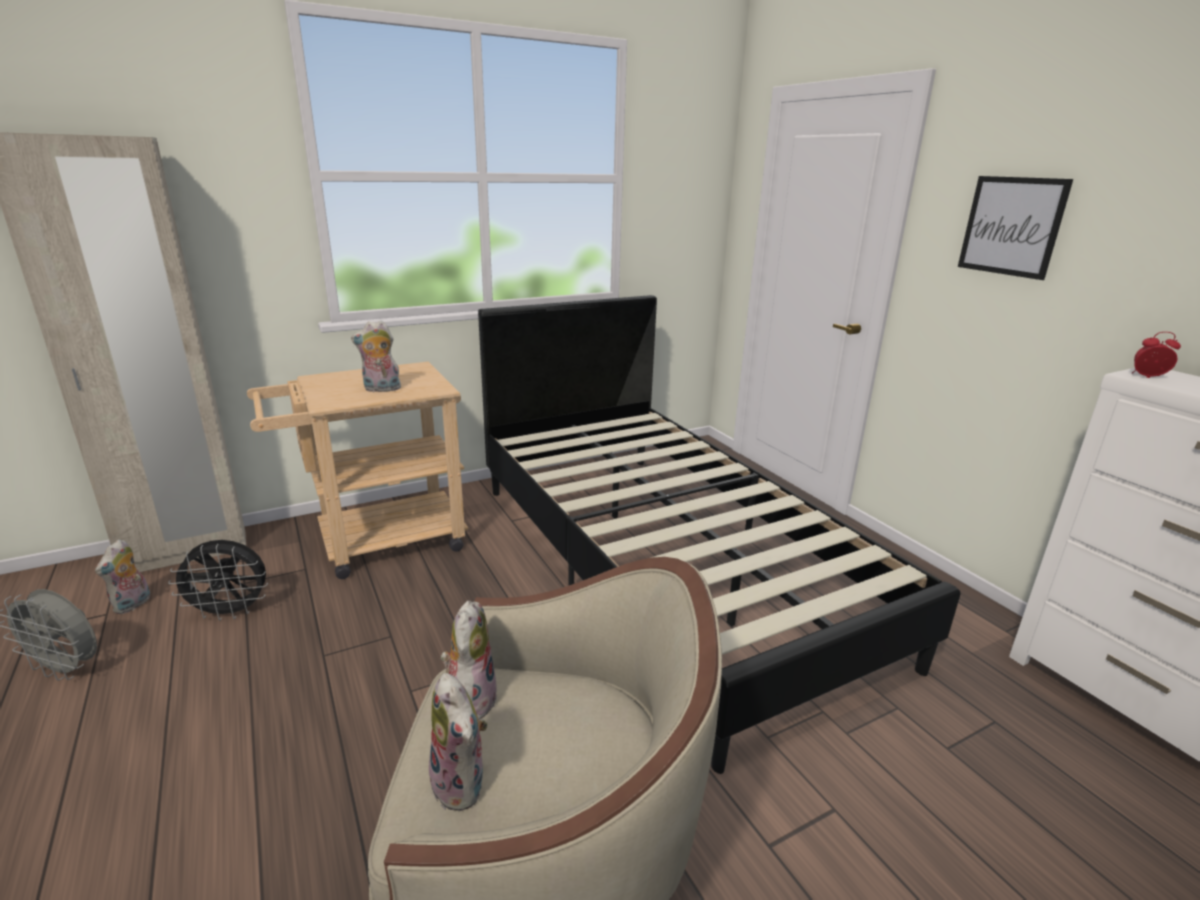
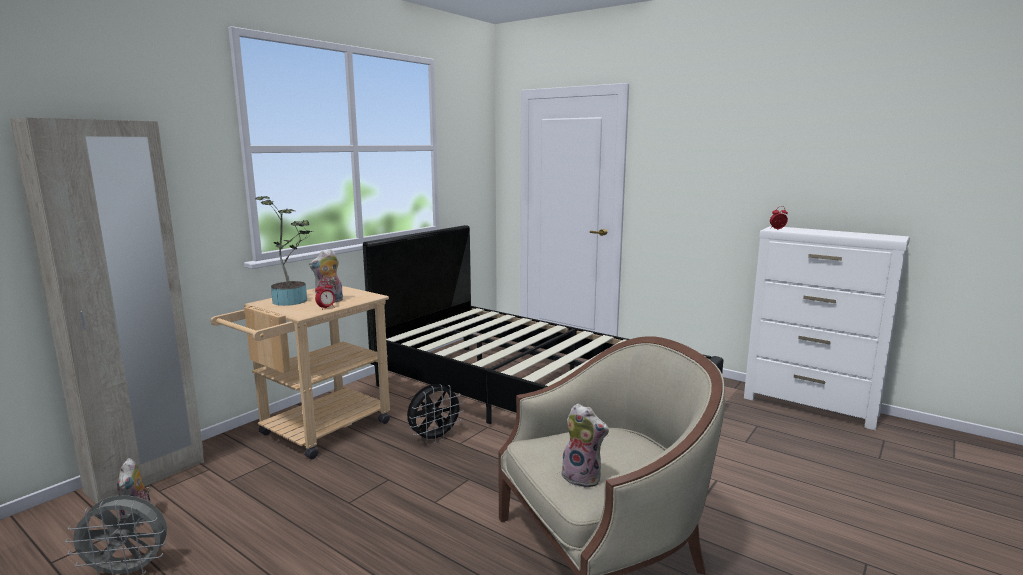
camera: 25 degrees left, 10 degrees down
(231, 612) = (240, 500): black fan -> black fan (434, 438)
(349, 379) = (292, 300): none -> potted plant
(362, 399) = (326, 308): none -> alarm clock
(471, 698) = (544, 448): plush toy -> none
(1011, 226) = (688, 164): picture -> none

